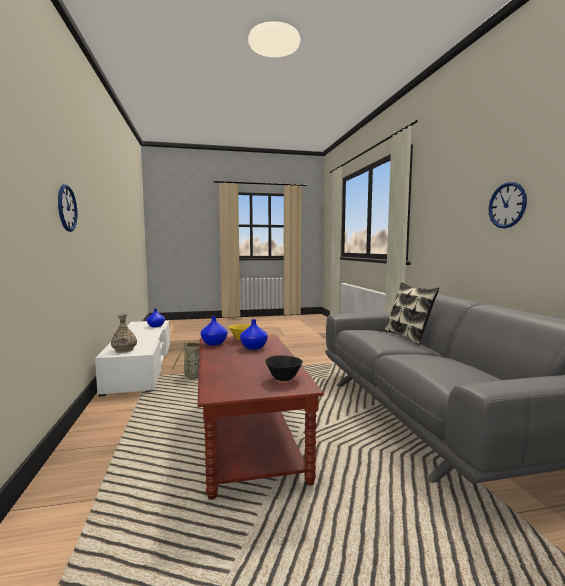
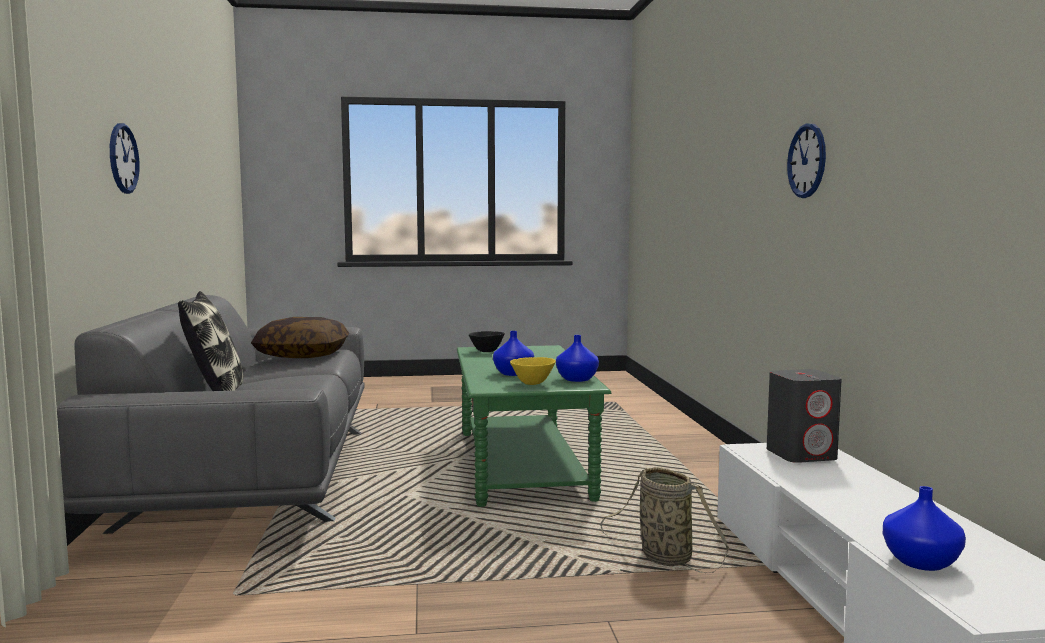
camera: 175 degrees left, 0 degrees up
(124, 350) = (801, 455): vase -> grey speaker
(248, 434) = (522, 464): brown coffee table -> green coffee table
(452, 370) = (302, 355): none -> pillow

